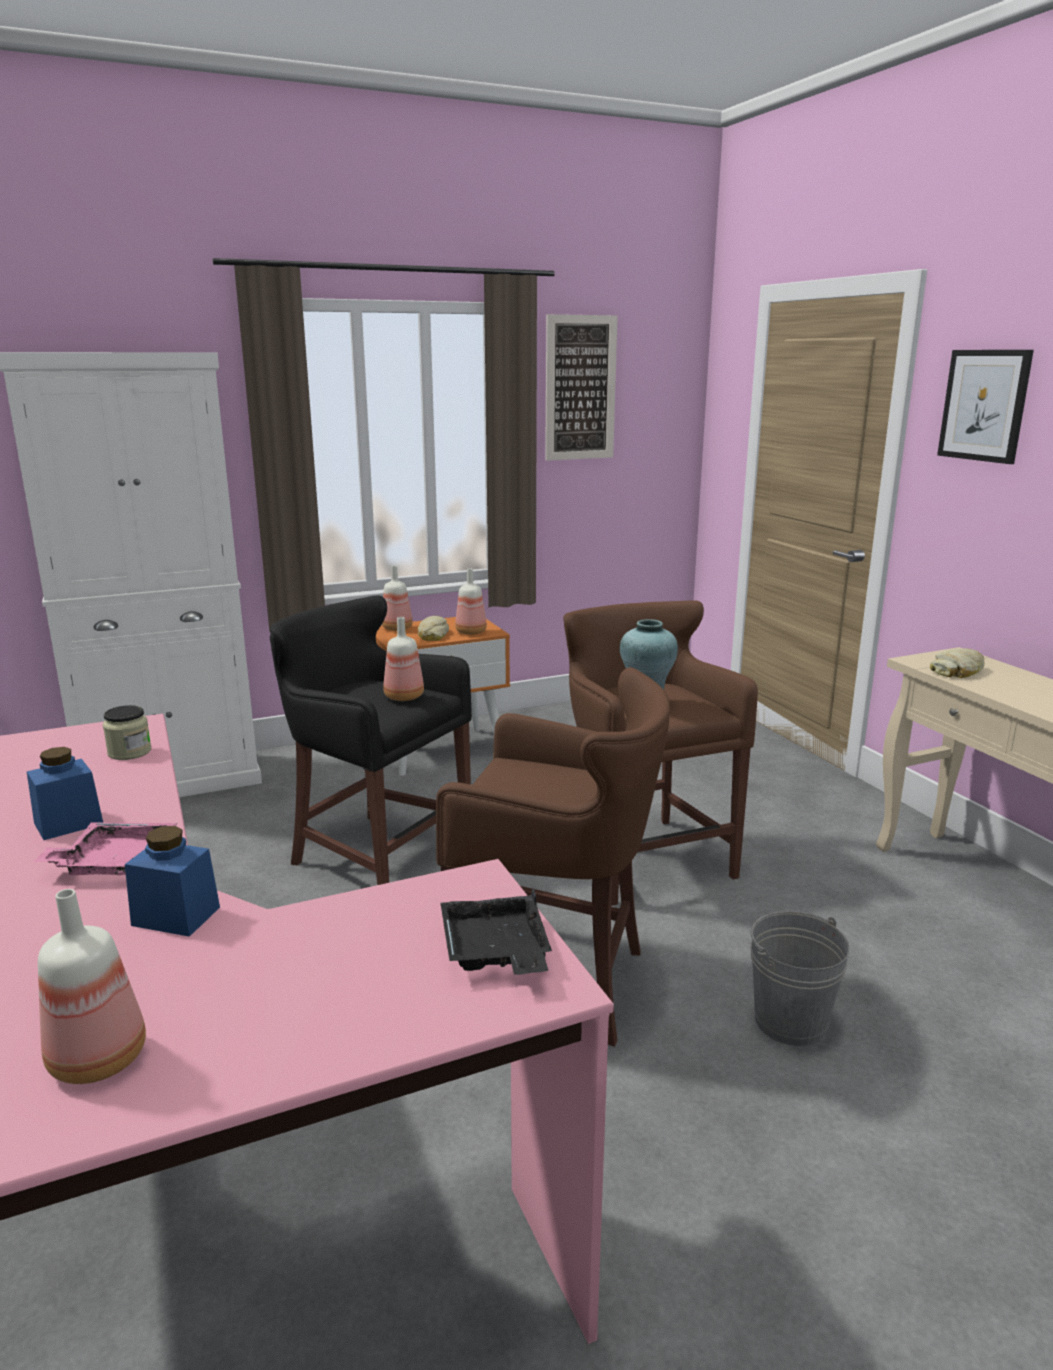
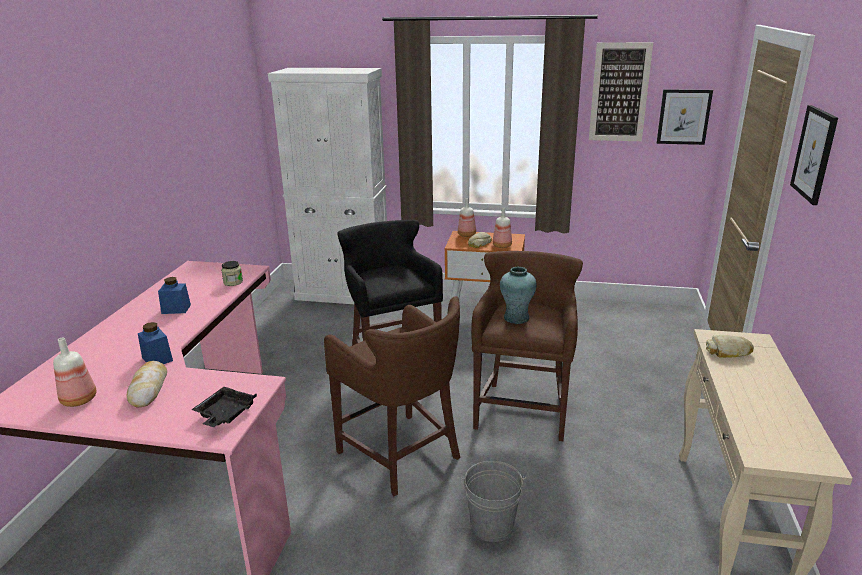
camera: 35 degrees right, 5 degrees up
(116, 863) = (168, 331): pink tray -> none
(251, 972) = (149, 389): none -> bread
(402, 697) = (401, 280): bottle -> none
(659, 420) = (683, 117): none -> picture

